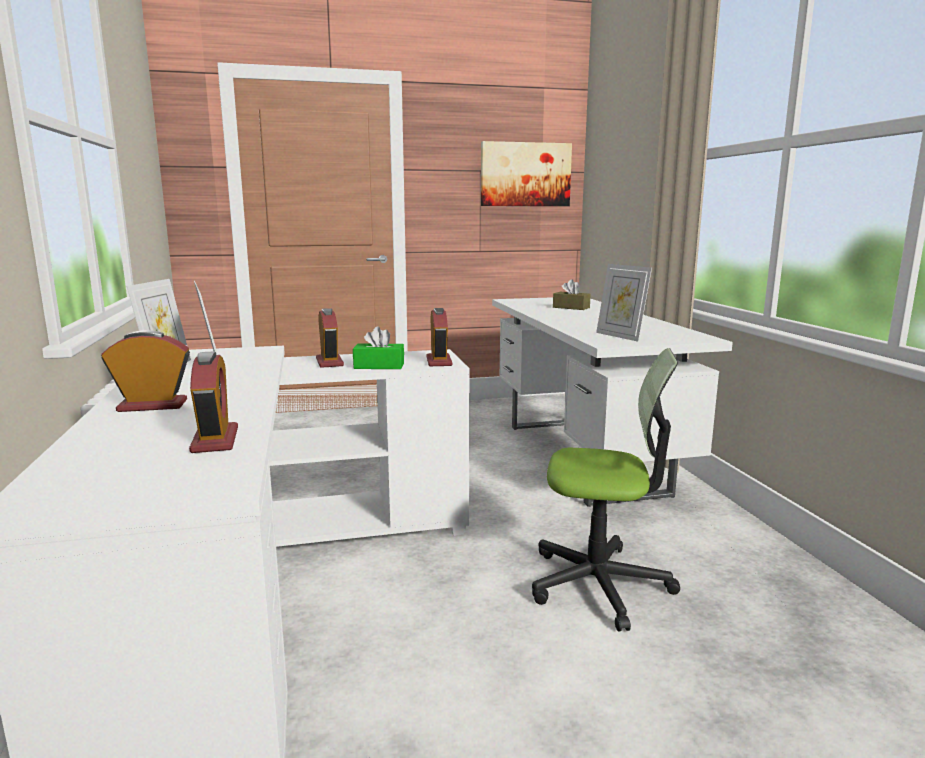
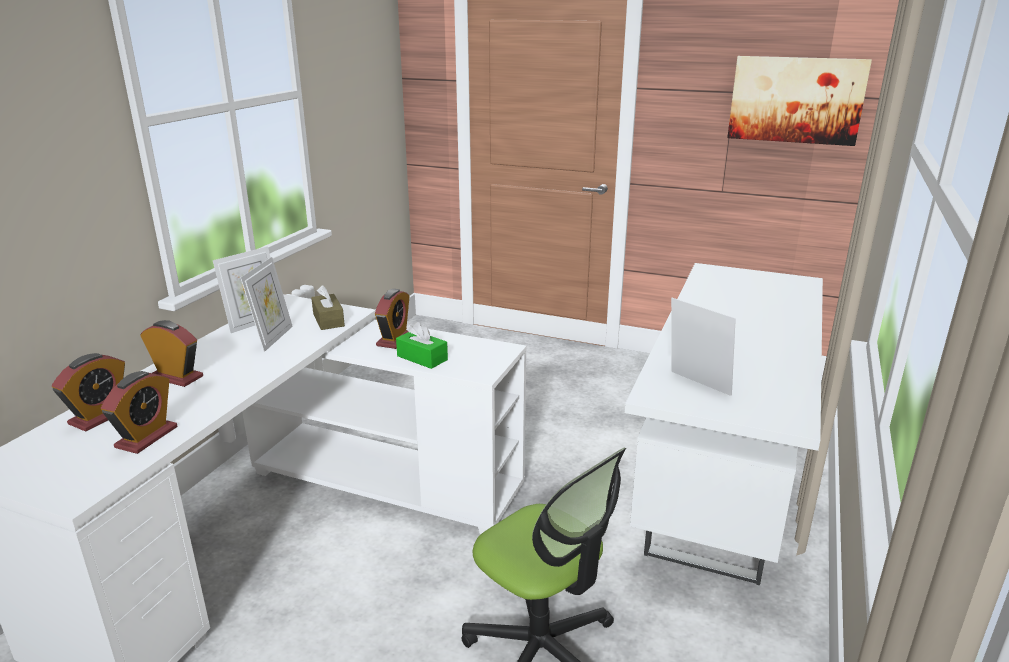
camera: 35 degrees right, 10 degrees up
(439, 361) = (481, 365): alarm clock -> alarm clock (100, 416)
(571, 307) = (754, 304): brown tissue box -> brown tissue box (328, 320)
(620, 336) = (696, 385): picture frame -> picture frame turned 135 degrees clockwise

